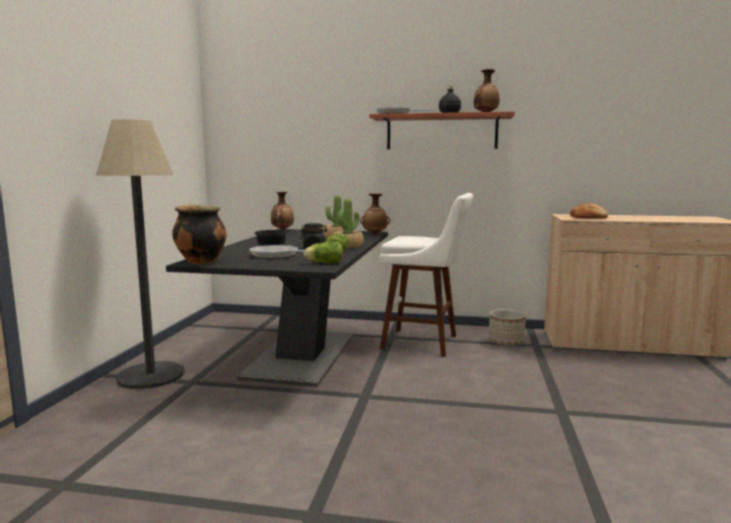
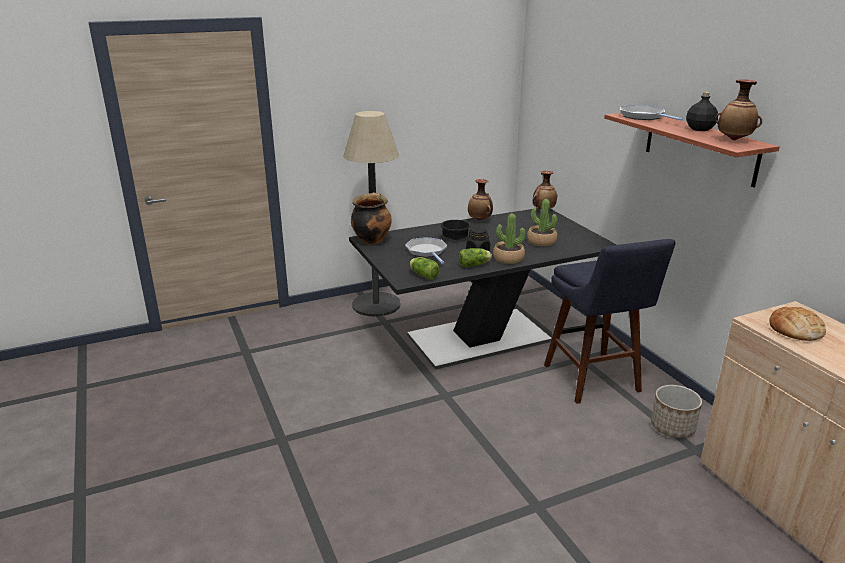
camera: 55 degrees right, 15 degrees up
(375, 234) = (593, 247): vase -> vase (480, 220)
(425, 343) = (594, 381): white stool -> blue stool

